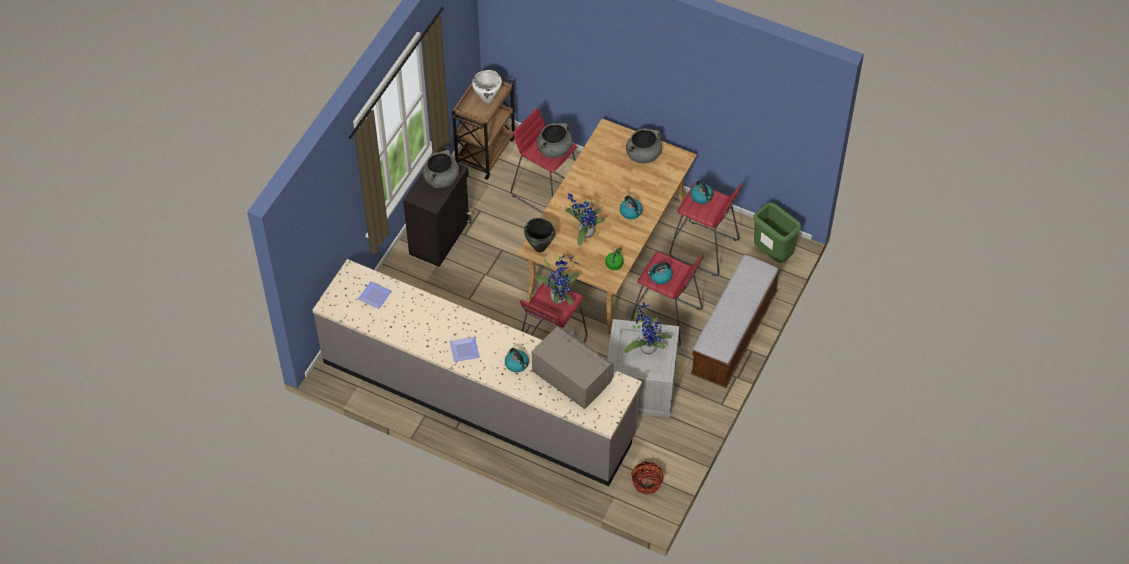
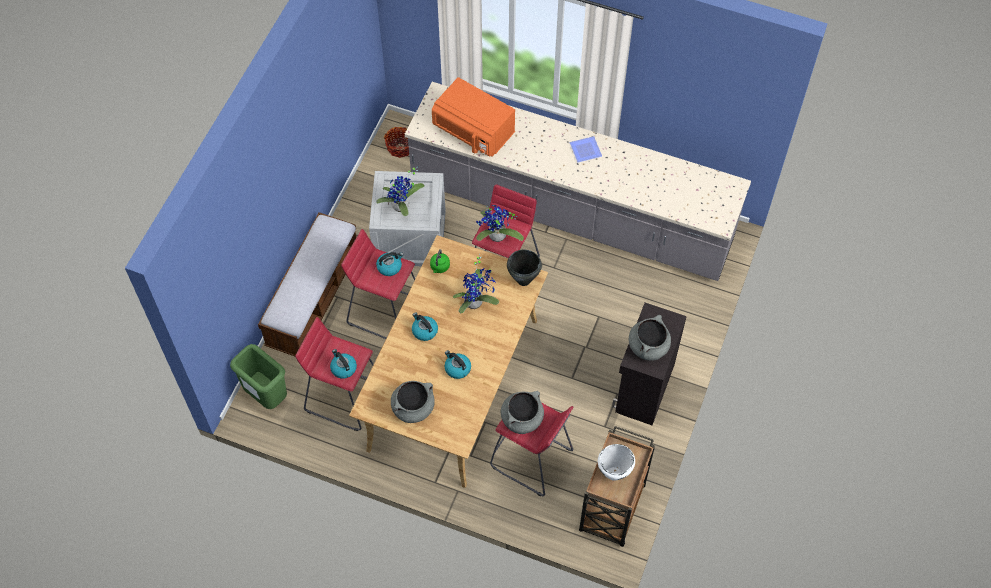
camera: 175 degrees right, 5 degrees up
(374, 295) = (690, 200): plate -> none
(517, 364) = (530, 140): kettle -> kettle (457, 368)
(572, 377) = (473, 132): grey microwave -> orange microwave

